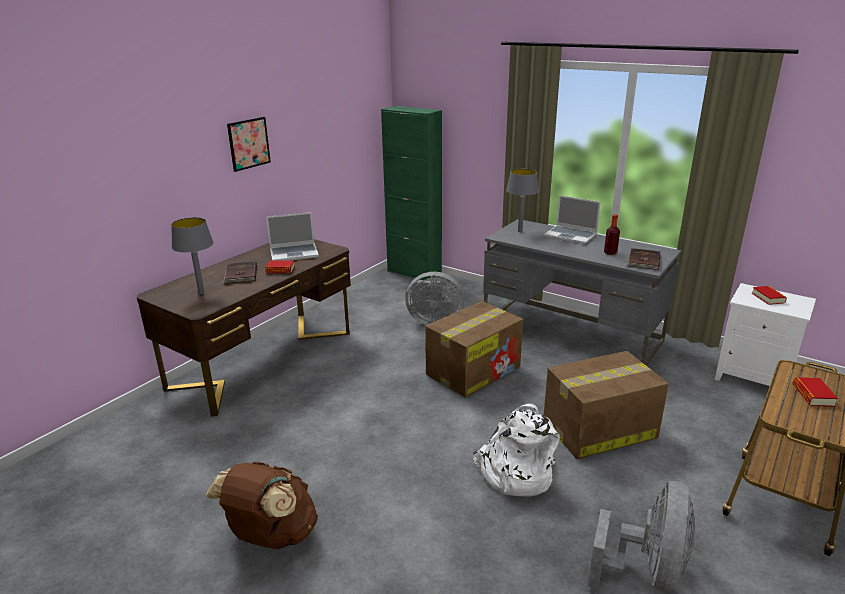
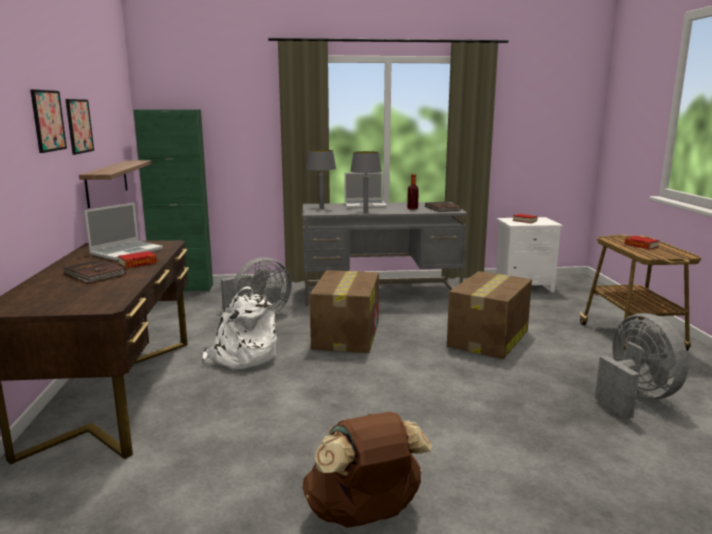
camera: 40 degrees left, 10 degrees down
(201, 292) = (72, 294): grey table lamp -> grey table lamp (365, 212)
(294, 139) = (79, 126): none -> picture
(333, 179) = (107, 182): none -> shelf
(514, 473) = (480, 382): white backpack -> white backpack (242, 358)

